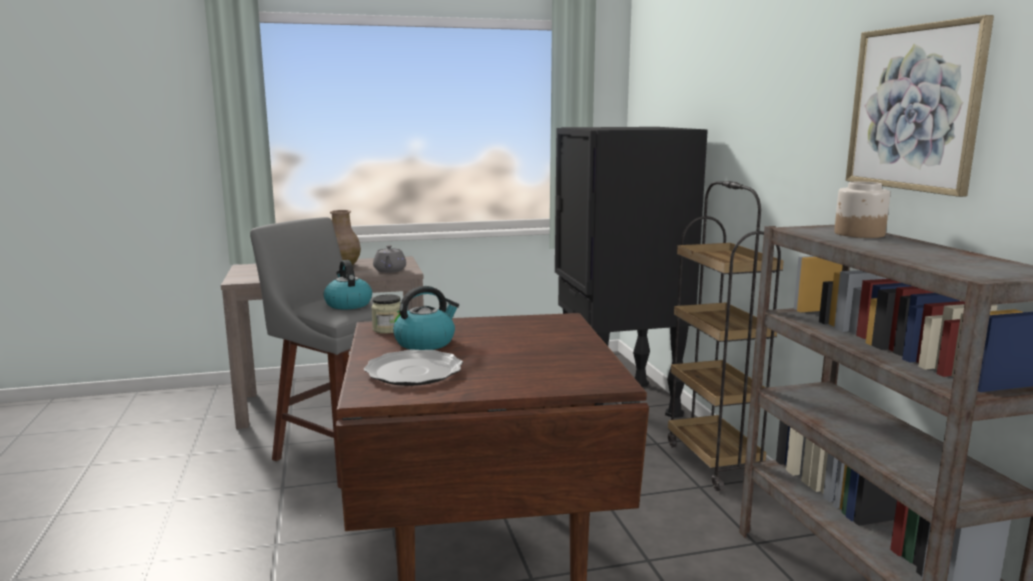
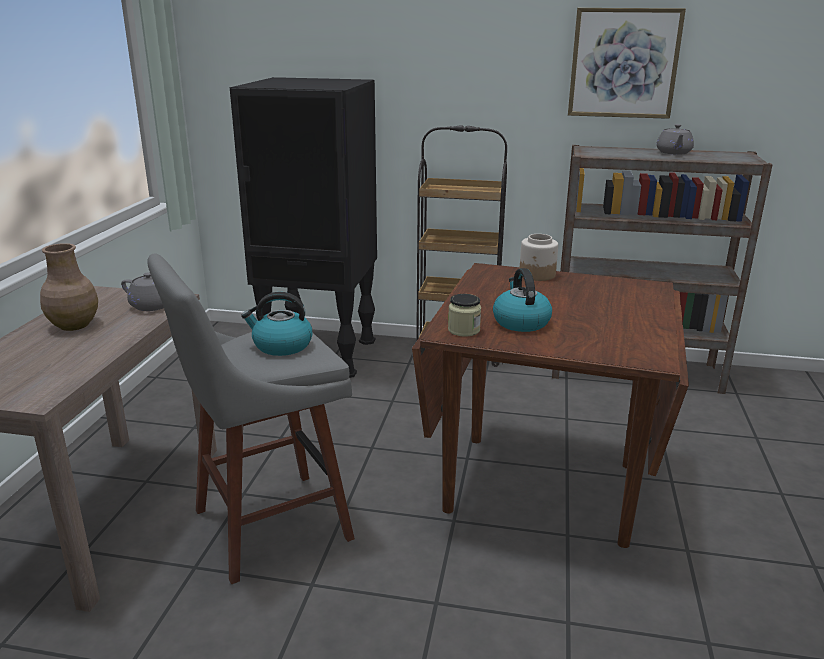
camera: 65 degrees left, 10 degrees up
(413, 371) = (600, 336): plate -> none
(859, 234) = (617, 150): jar -> jar (537, 275)
(921, 249) = (673, 153): none -> grey teapot

